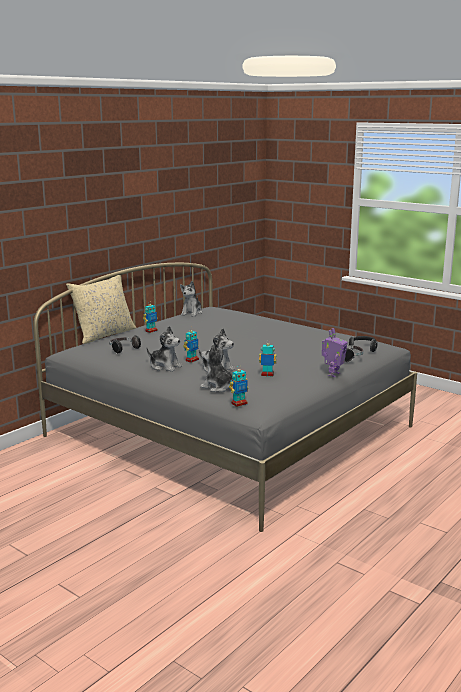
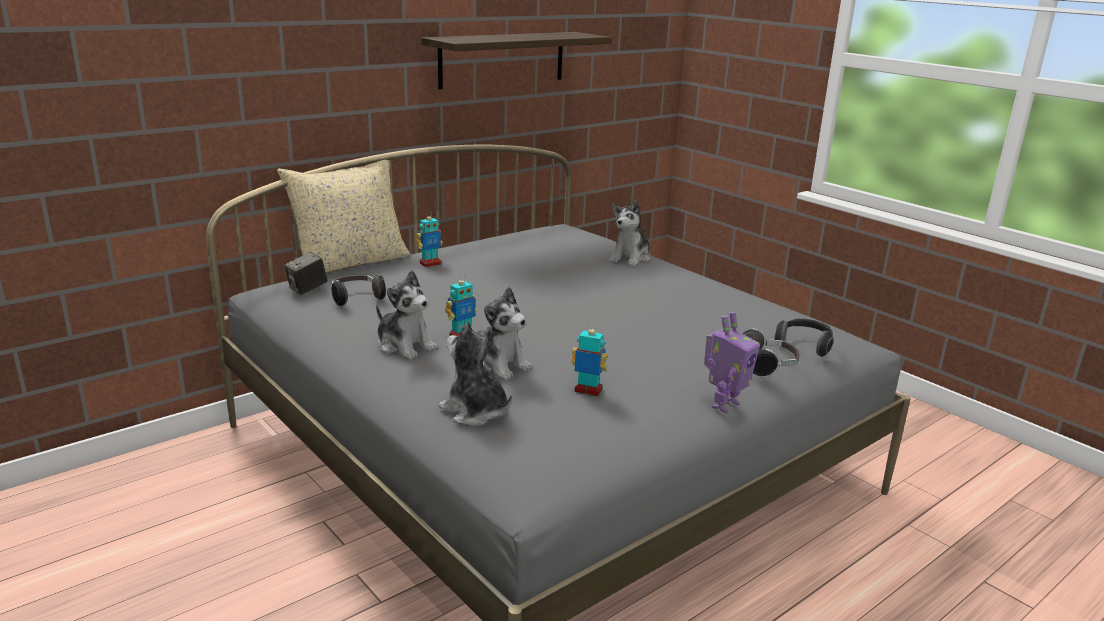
camera: 10 degrees right, 5 degrees up
(92, 348) = (307, 289): none -> camera
(173, 214) = (502, 59): none -> shelf
(192, 313) = (521, 234): plush toy -> plush toy (630, 258)
(239, 403) = (494, 464): toy robot -> none

